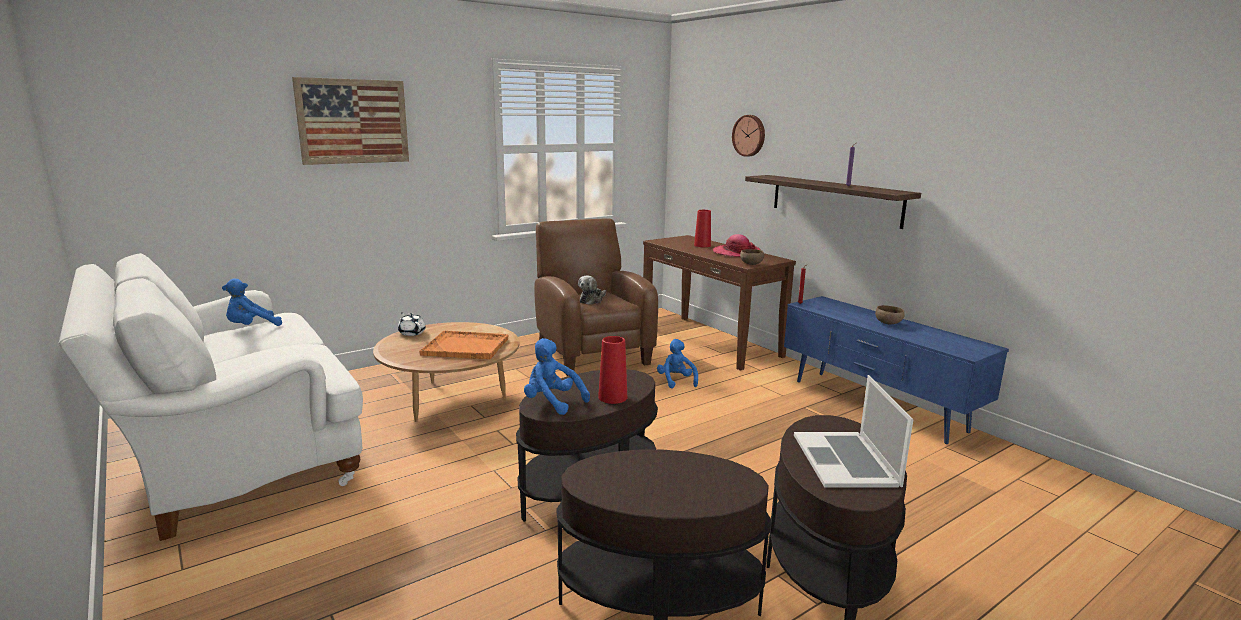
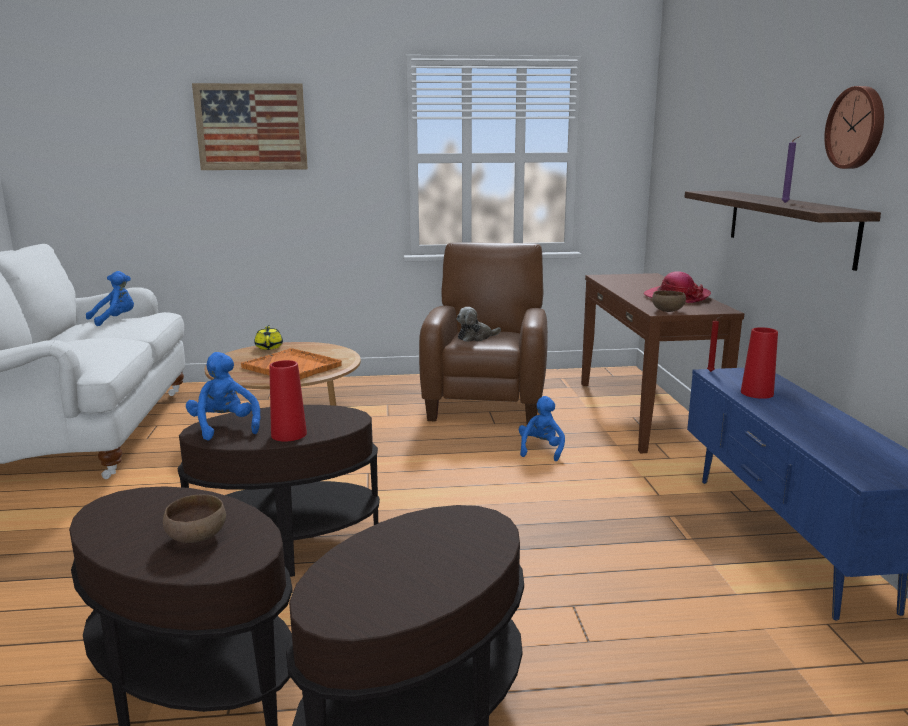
camera: 30 degrees right, 0 degrees up
(252, 327) = (115, 320): blue plush toy -> blue plush toy turned 150 degrees clockwise
(412, 333) = (269, 347): white teapot -> yellow teapot
(702, 245) = (649, 285): red vase -> red vase (757, 393)
(749, 135) = (716, 137): wall clock -> wall clock (857, 128)
(845, 459) = (409, 567): laptop -> none
(889, 323) = (806, 415): brown bowl -> brown bowl (198, 537)

